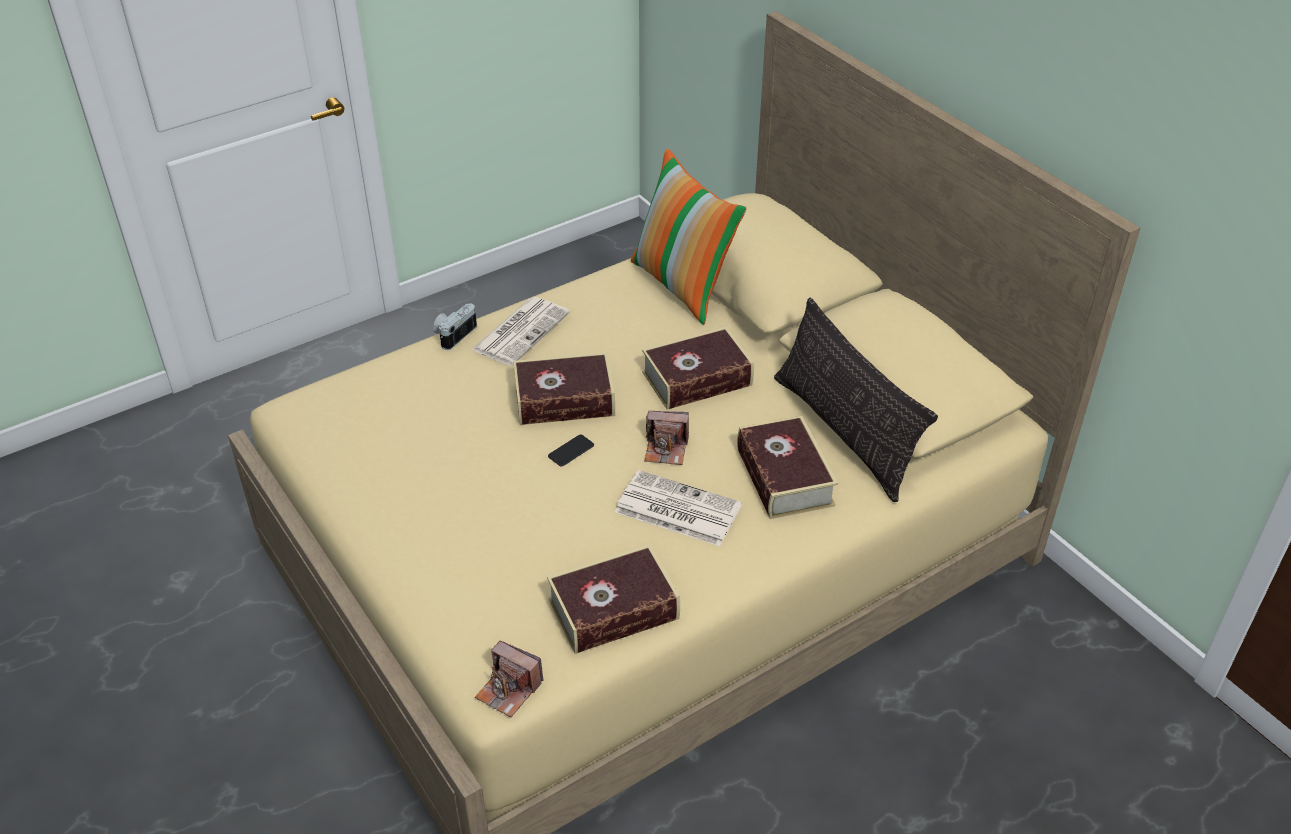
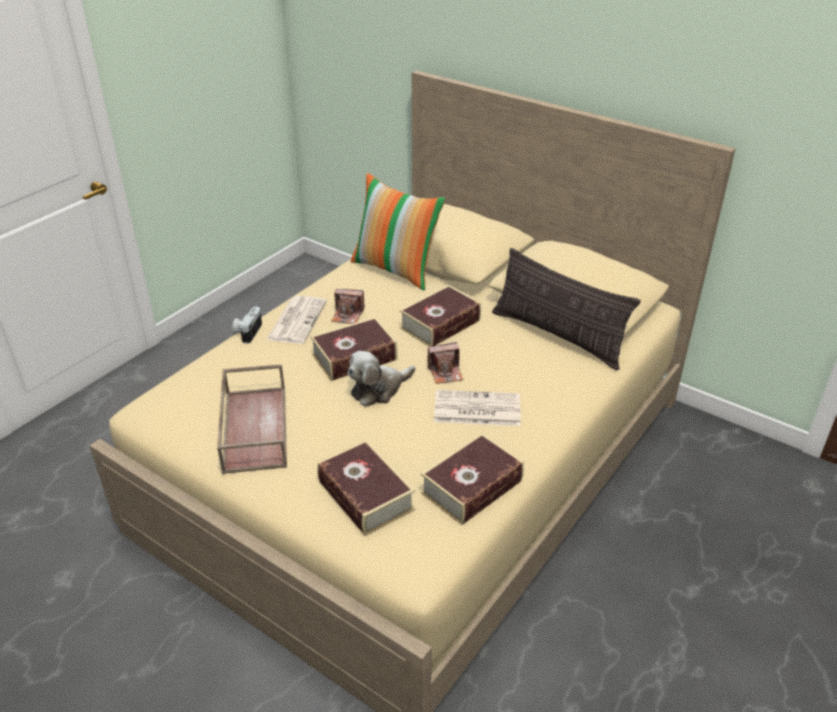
camera: 20 degrees left, 5 degrees down
(400, 464) = (253, 428): none -> brown tray
(509, 690) = (428, 564): camera -> camera (347, 315)
(571, 451) = (378, 389): phone -> plush toy
(784, 477) = (536, 372): book -> book (365, 496)

